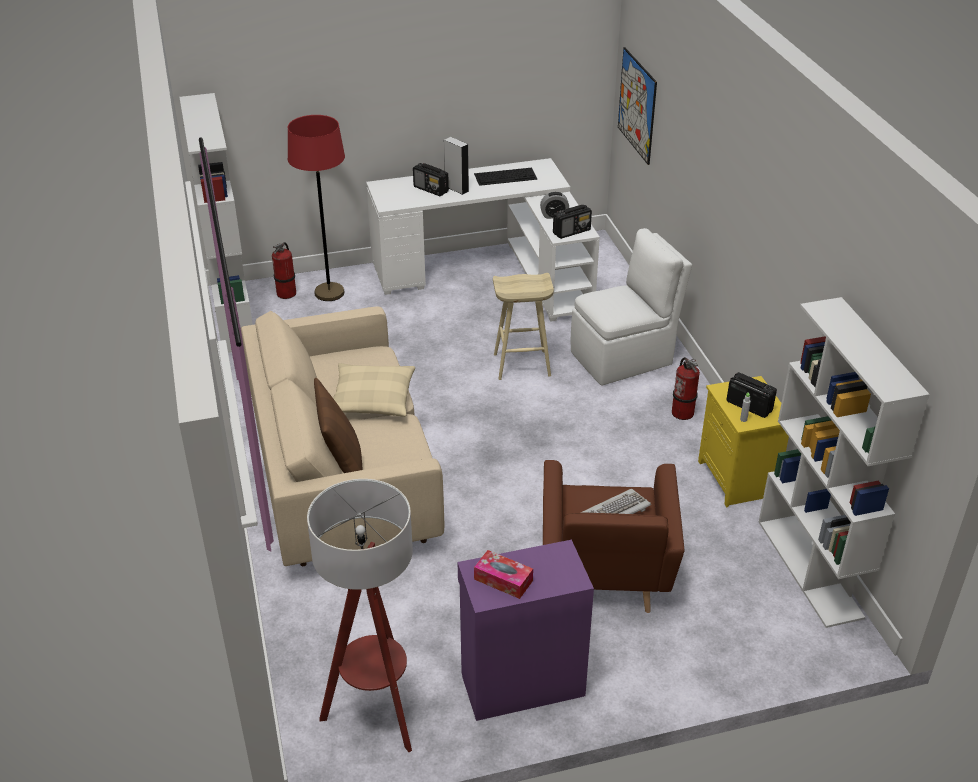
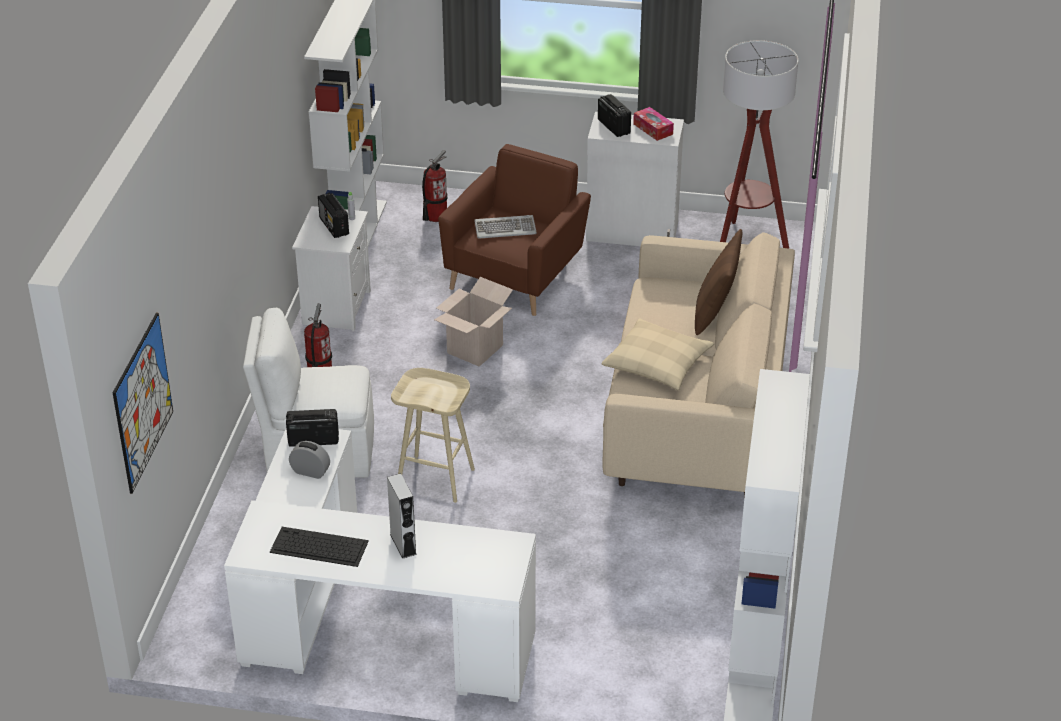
camera: 155 degrees left, 0 degrees up
(287, 293) = (665, 686): fire extinguisher -> fire extinguisher (435, 216)
(329, 293) = (606, 667): red floor lamp -> none
(431, 189) = (438, 554): radio -> radio (613, 126)
(521, 683) = (632, 233): purple cabinet -> white cabinet
(578, 477) = (475, 349): none -> cardboard box
(738, 479) = (335, 307): yellow nightstand -> white nightstand

